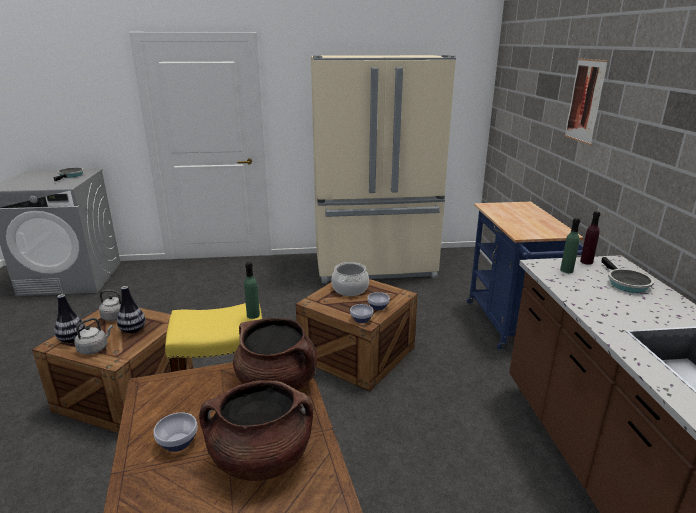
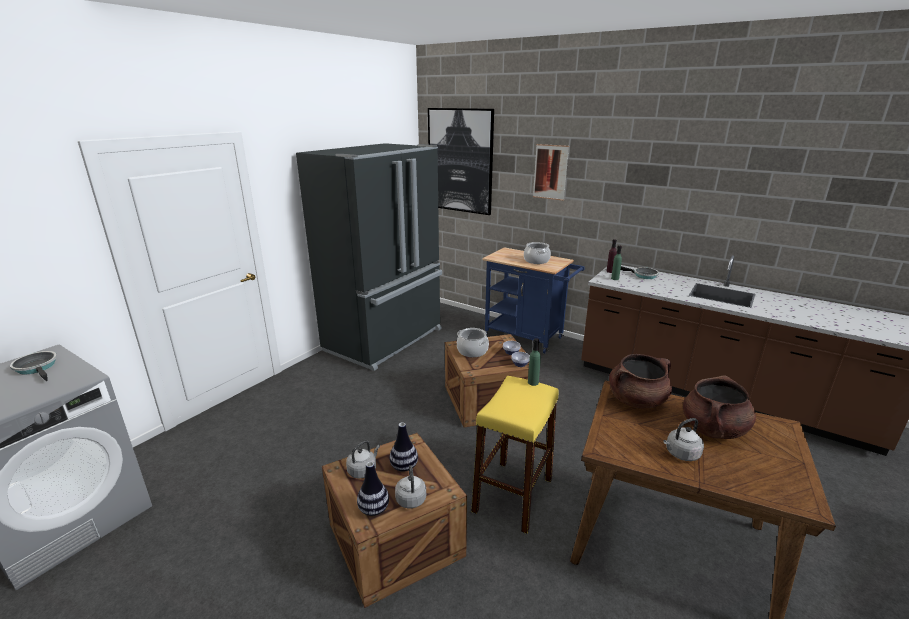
camera: 50 degrees left, 0 degrees up
(176, 443) = (680, 454): bowl -> grey kettle
(375, 266) = (386, 340): beige fridge -> black fridge
(519, 82) = (460, 161): none -> picture
(528, 223) = (536, 261): none -> cooking pot

